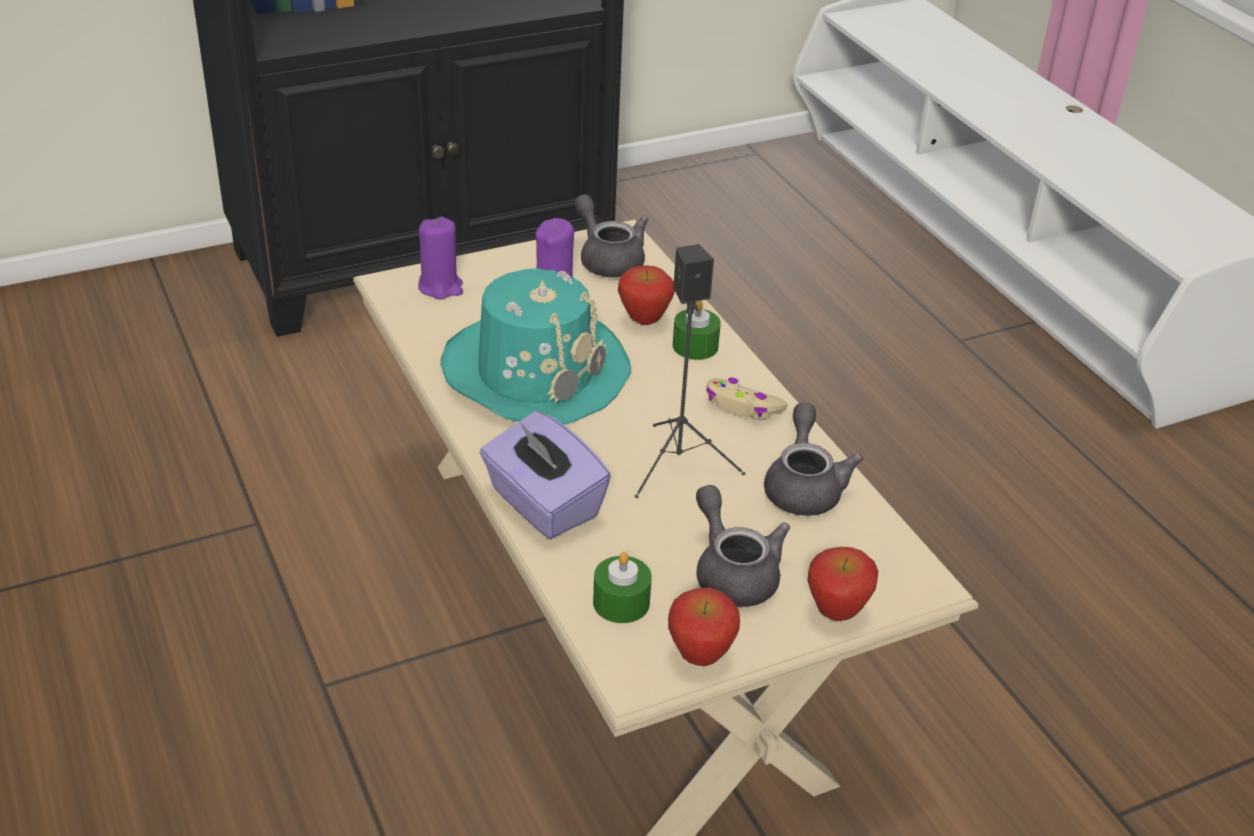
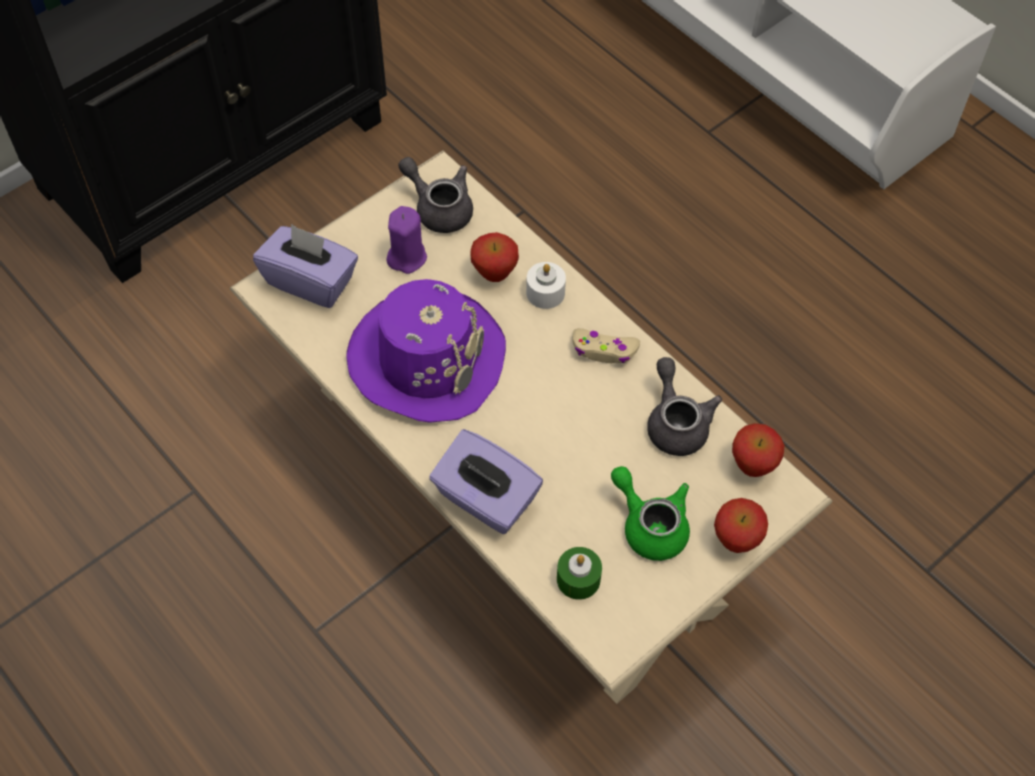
camera: 15 degrees left, 20 degrees up
(440, 287) = (311, 281): purple candle -> purple tissue box
(535, 372) = (427, 358): turquoise hat -> purple hat
(679, 464) = (575, 427): black speaker -> none
(695, 346) = (545, 292): green candle -> white candle
(700, 656) = (651, 612): apple -> apple (752, 467)
(733, 572) = (650, 525): grey teapot -> green teapot

